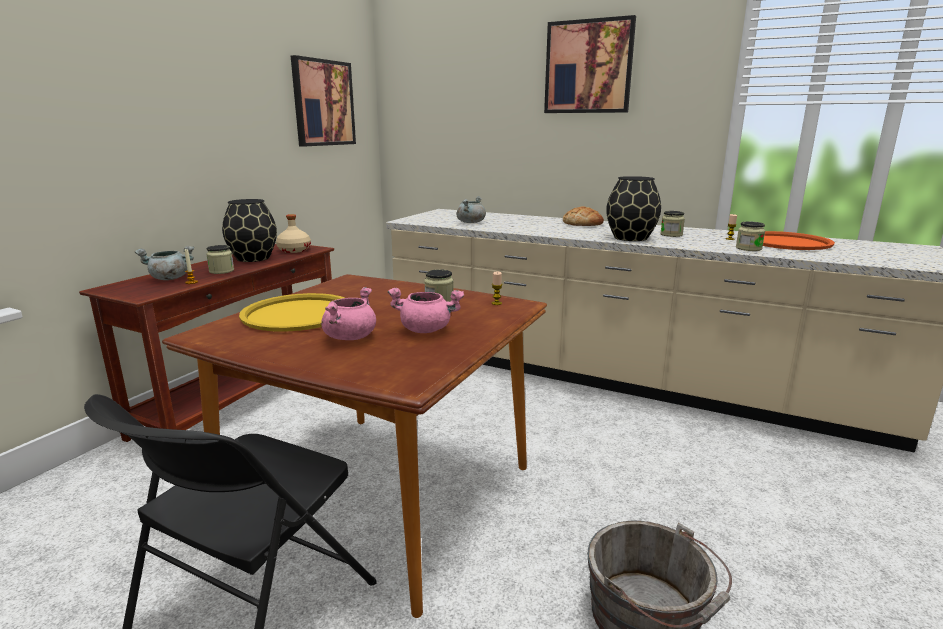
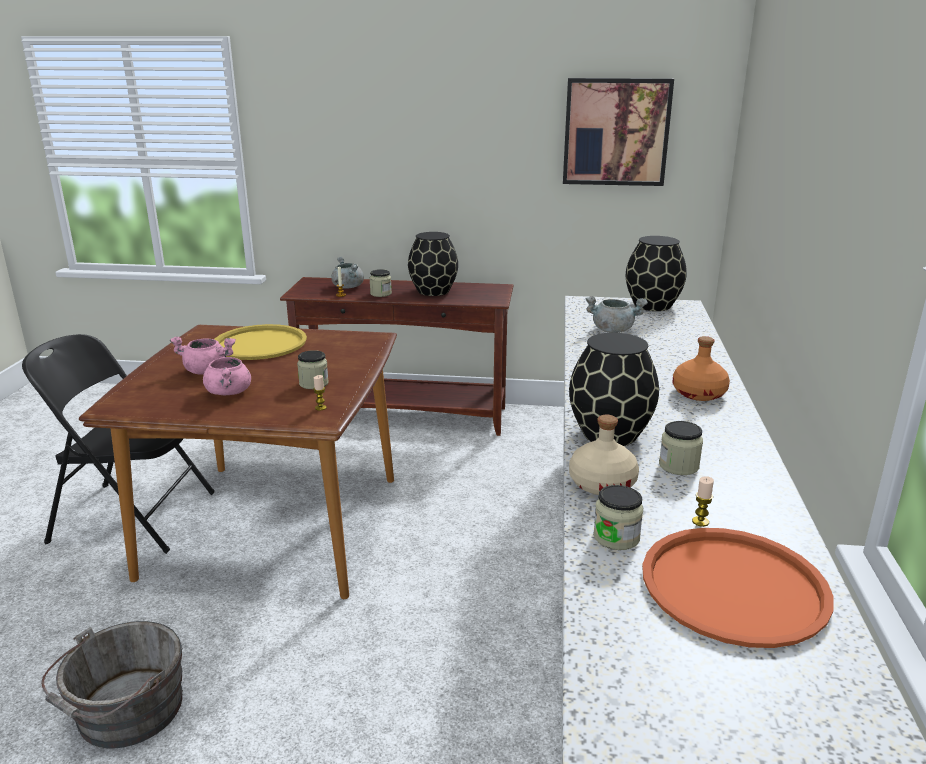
camera: 70 degrees right, 5 degrees up
(294, 250) = (479, 296): beige bottle -> beige bottle (602, 483)
(436, 214) = (652, 306): none -> black vase
(583, 223) = (699, 393): bread -> orange bottle
(588, 67) = (841, 124): picture -> none

